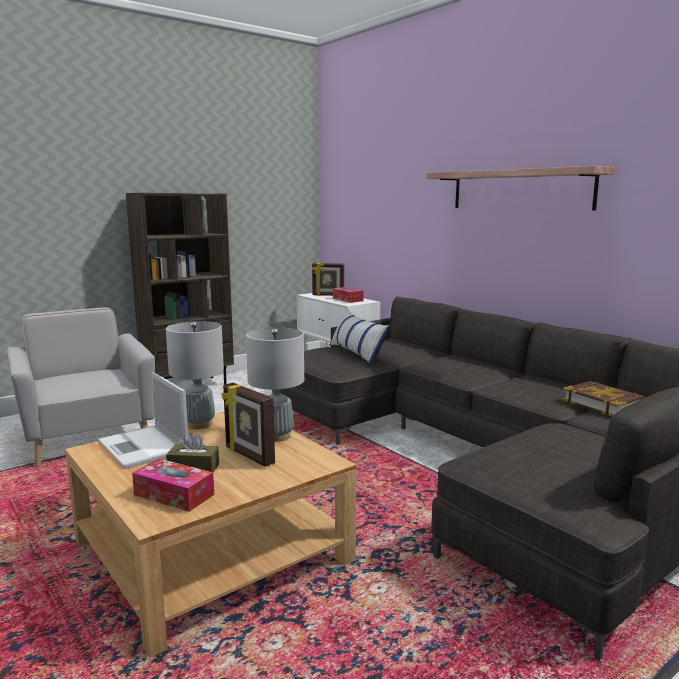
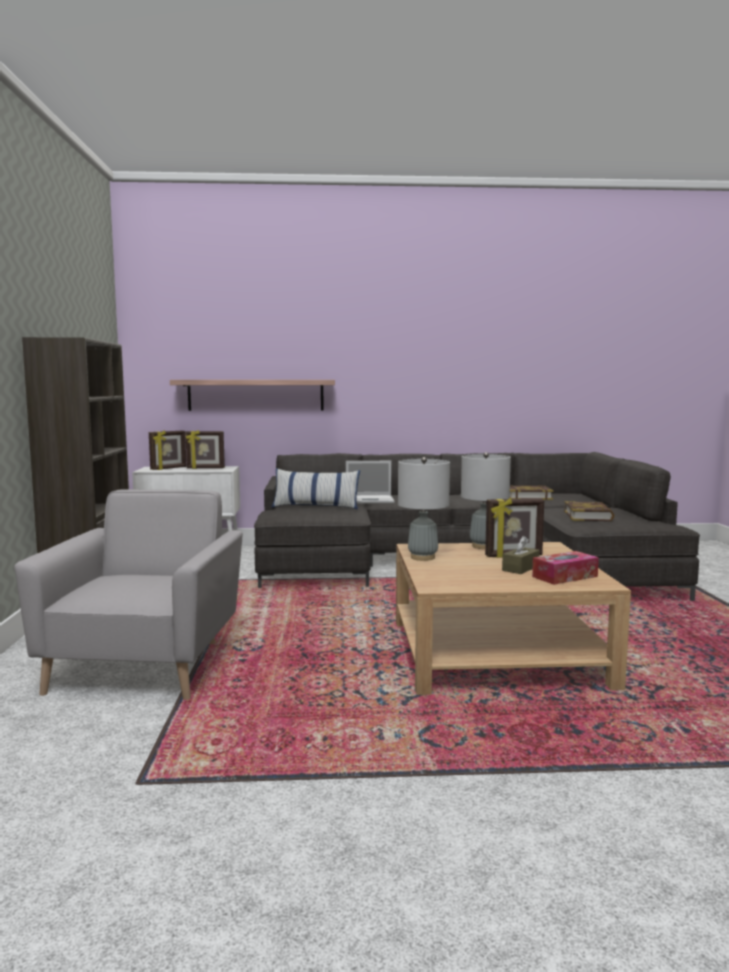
camera: 55 degrees left, 5 degrees down
(87, 436) = (146, 665): grey armchair -> grey armchair turned 90 degrees clockwise
(144, 447) = (454, 574): laptop -> laptop (370, 500)
(347, 299) = (205, 468): tissue box -> picture frame
(519, 190) = (403, 351): shelf -> shelf (256, 395)
(542, 453) = (588, 516): none -> book

